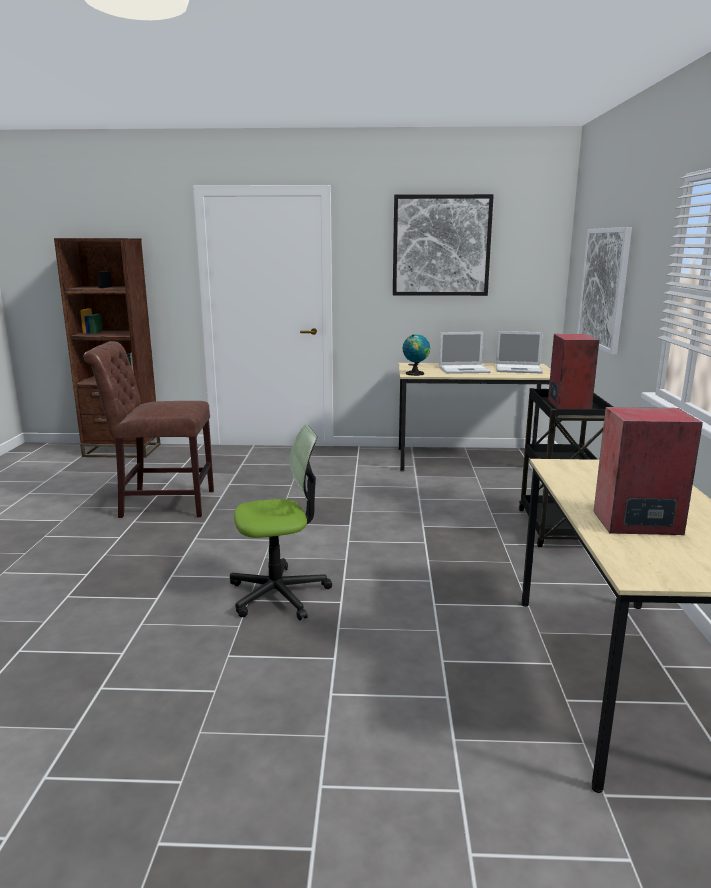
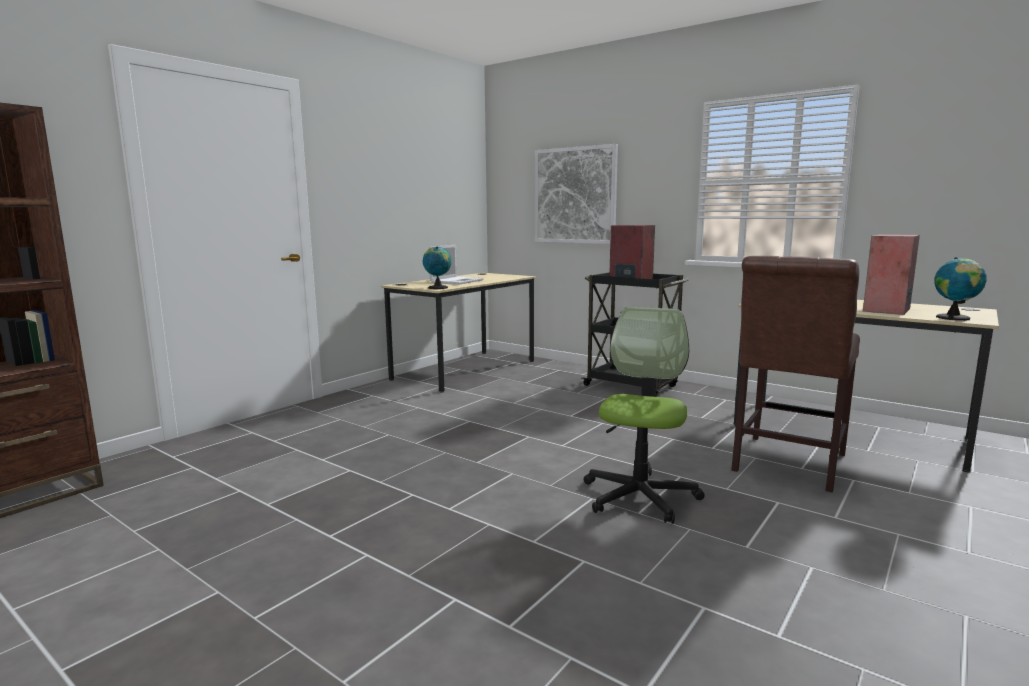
camera: 55 degrees left, 5 degrees down
(162, 503) = (304, 506): brown chair -> brown chair (786, 464)
(441, 246) = (403, 161): picture -> none
(519, 369) = (488, 276): laptop -> none
(636, 562) = (954, 318): none -> globe

